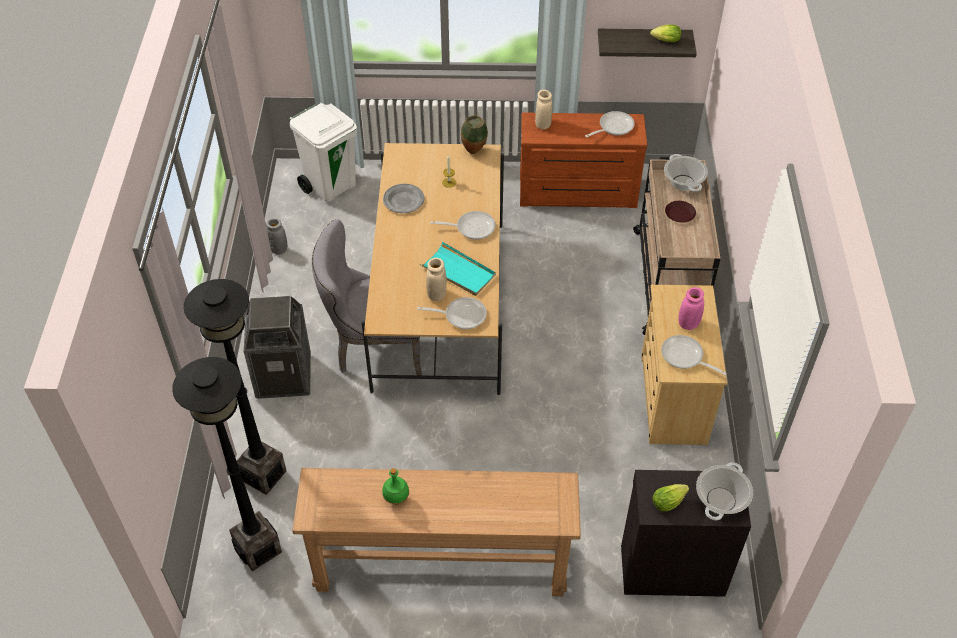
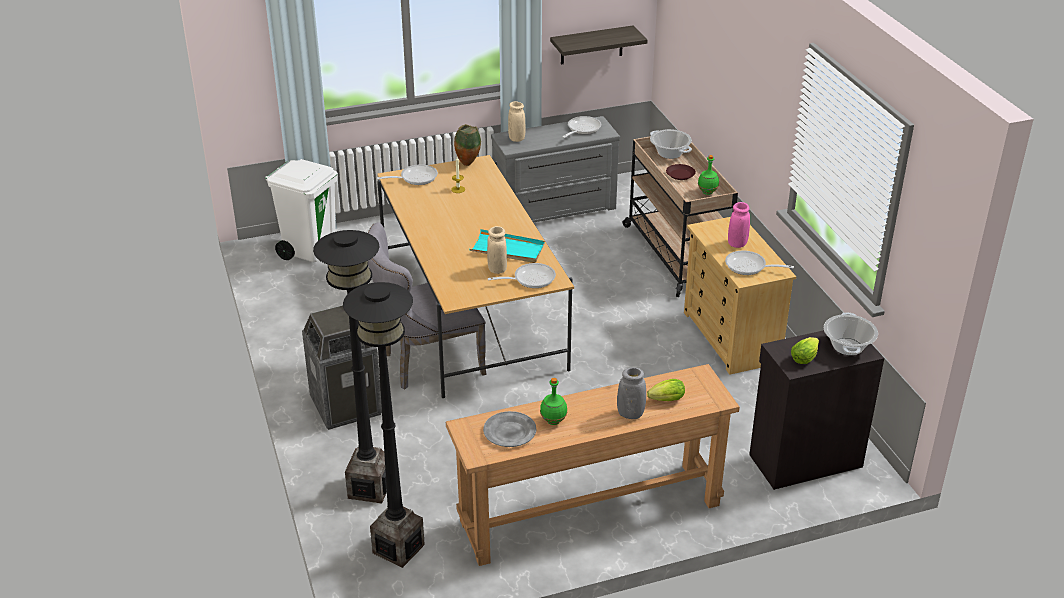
camera: 20 degrees left, 15 degrees down
(278, 249) = (283, 309): grey vase -> grey vase (630, 414)
(403, 200) = (422, 210): grey plate -> grey plate (509, 432)
(471, 227) = (500, 216): frying pan -> frying pan (415, 178)
(577, 194) = (555, 209): brown dresser -> grey dresser
(664, 41) = (614, 36): lettuce -> lettuce (664, 400)
(695, 245) = (707, 192): none -> green bottle

